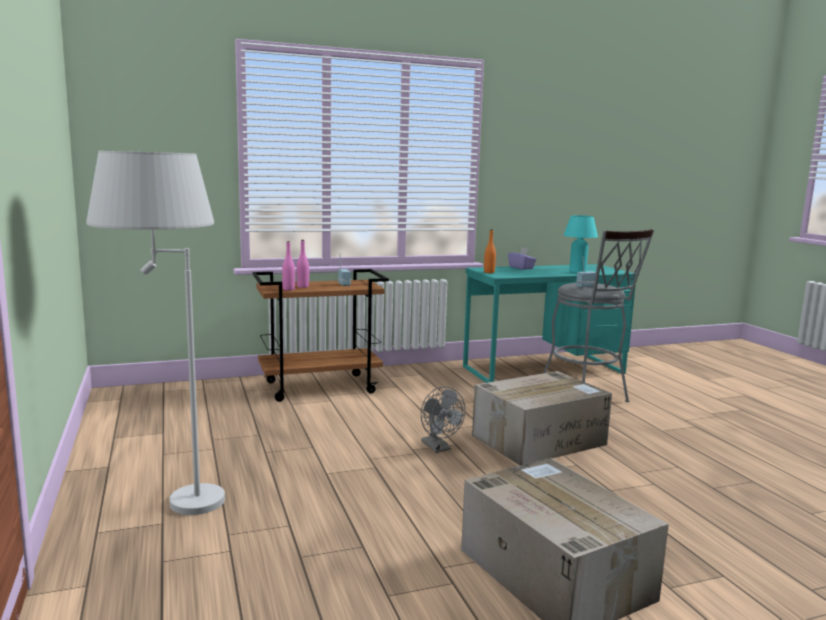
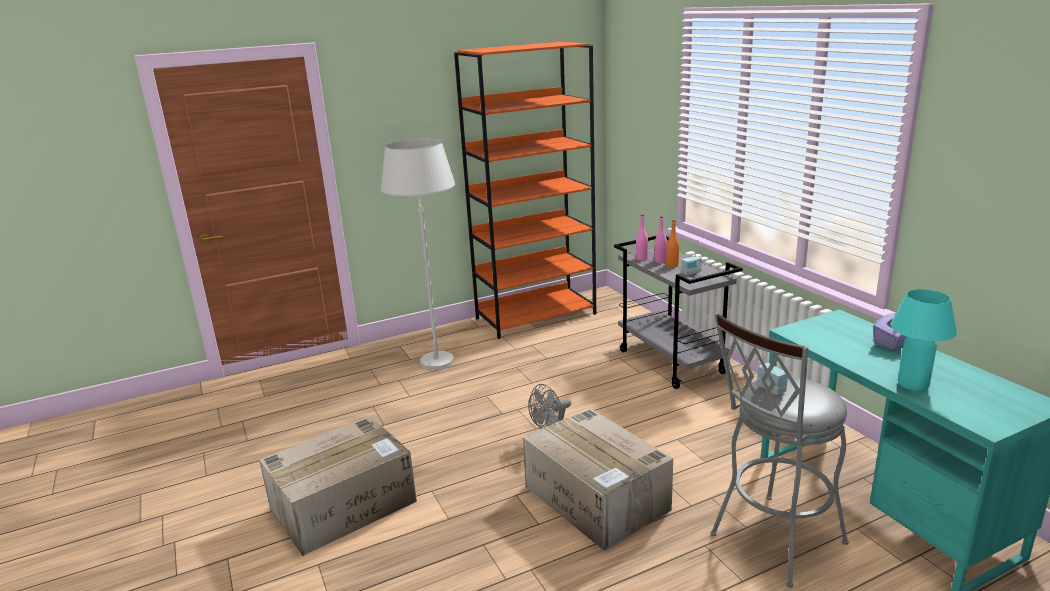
camera: 85 degrees right, 10 degrees up
(127, 429) = (536, 316): none -> orange bookcase
(321, 387) = (672, 362): brown cart -> grey cart
(489, 272) = (813, 324): orange bottle -> orange bottle (672, 265)

